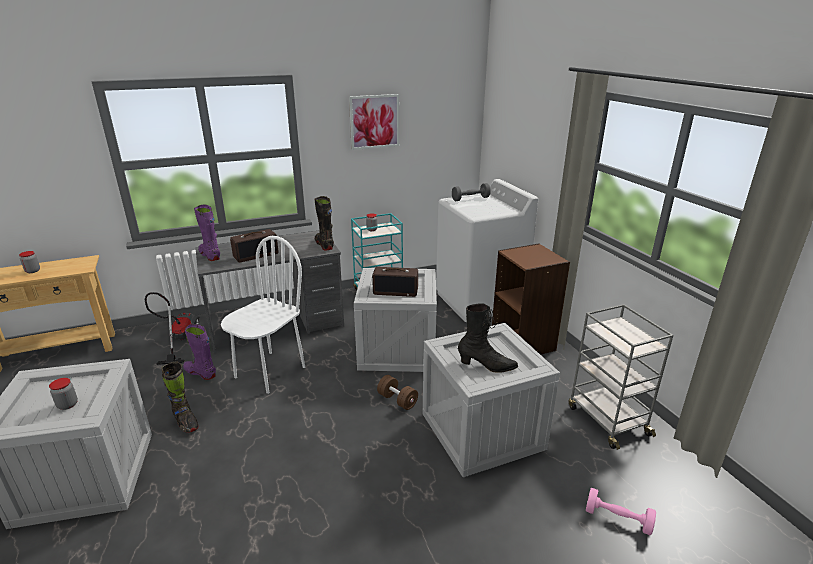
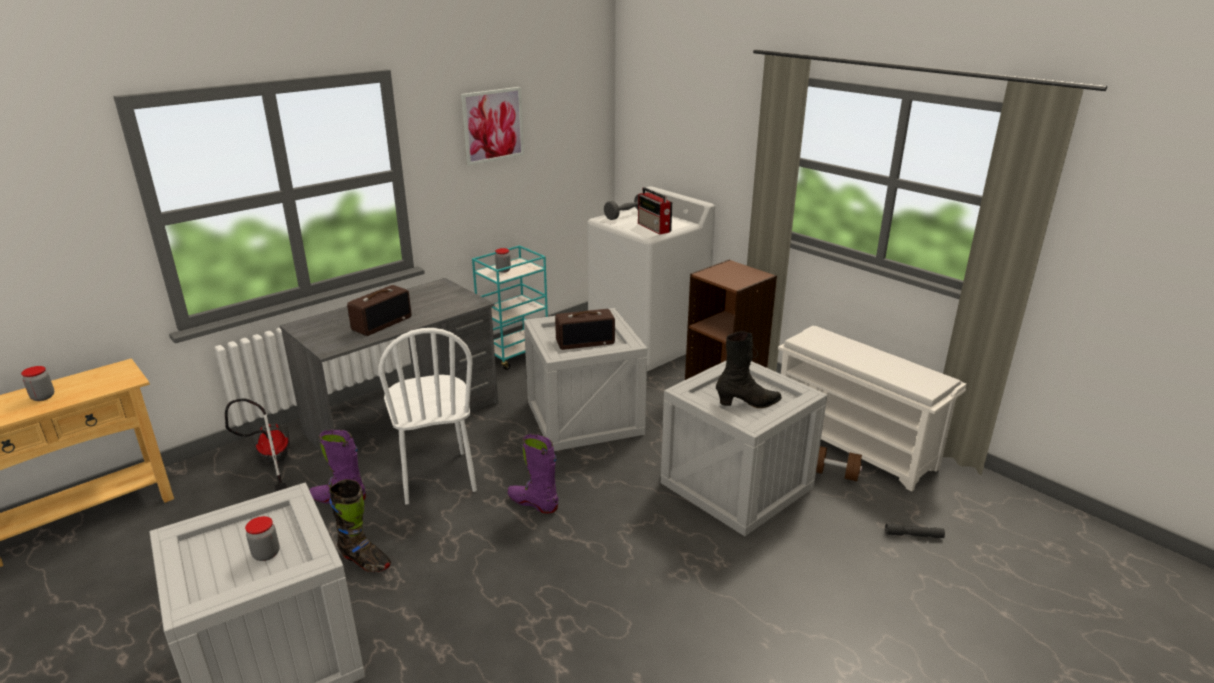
camera: 20 degrees left, 0 degrees up
(210, 255) = (314, 333): purple boot -> purple boot (533, 503)
(270, 372) = (437, 477): white chair -> white chair turned 150 degrees clockwise
(324, 245) = (464, 297): black boot -> none
(397, 400) = (622, 474): brown dumbbell -> brown dumbbell (834, 473)
(483, 211) = (654, 228): none -> radio
(607, 420) = (855, 445): grey cart -> white shoe rack
(617, 519) = (913, 535): pink dumbbell -> grey flashlight

